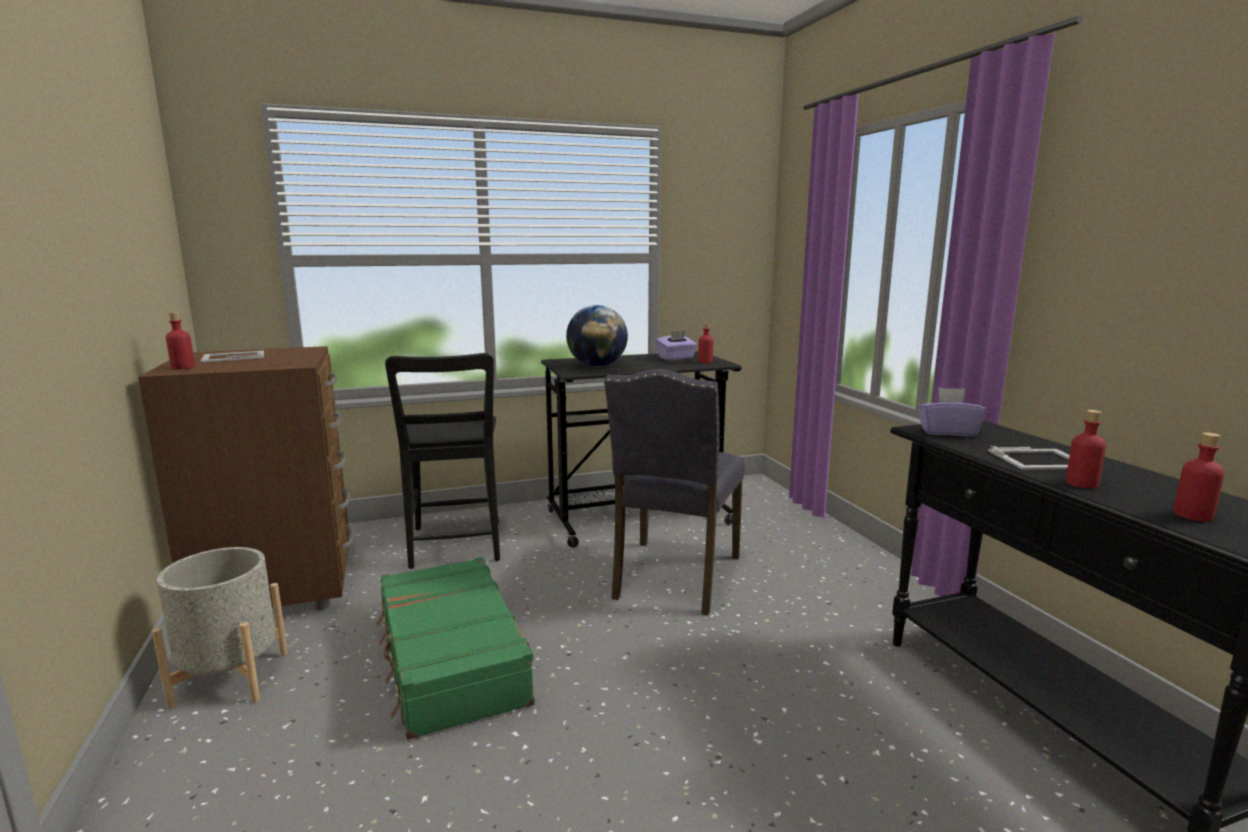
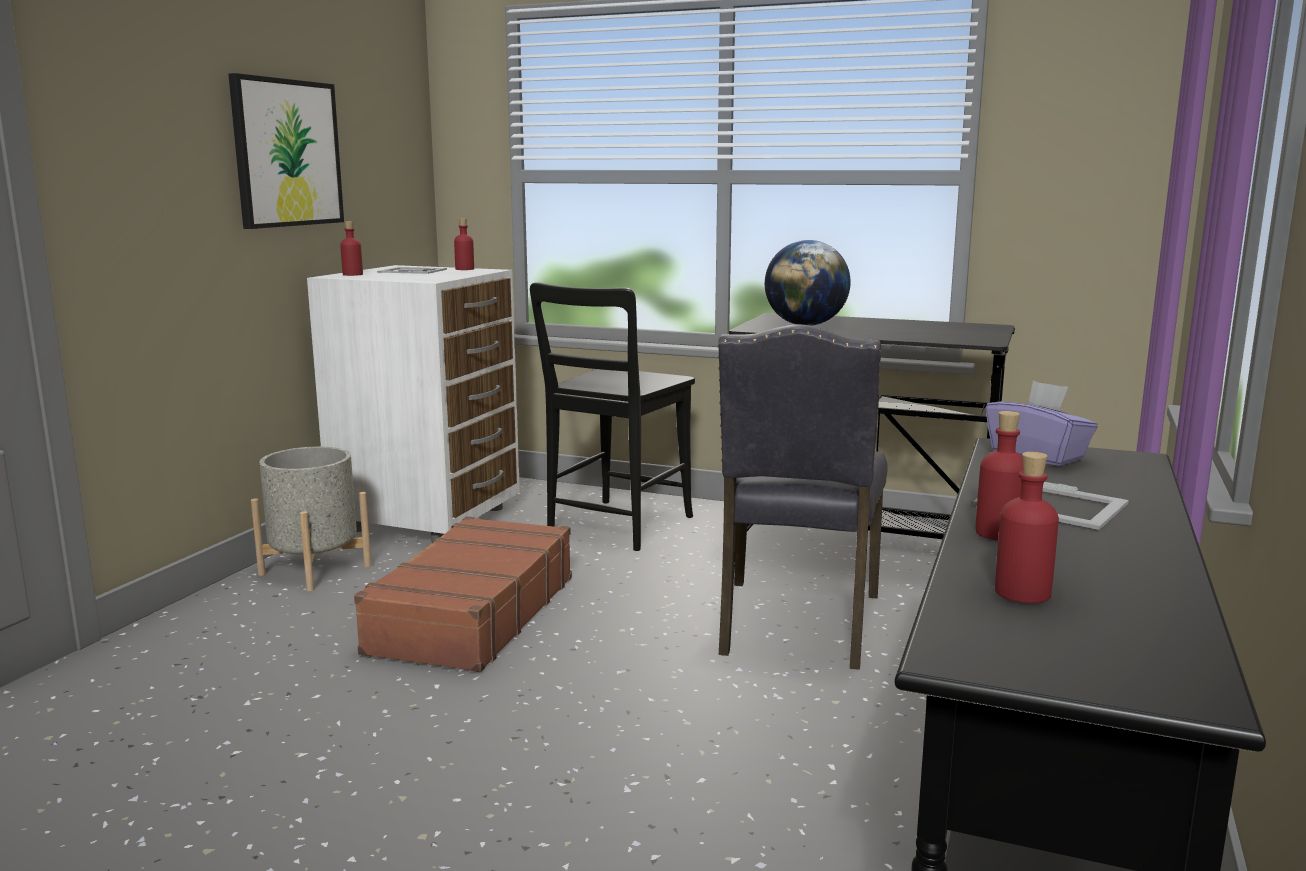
camera: 40 degrees right, 0 degrees up
(101, 242) = (286, 153): none -> picture
(279, 589) = (429, 519): brown dresser -> white dresser
(450, 660) = (471, 615): green suitcase -> brown suitcase
(674, 578) = (796, 625): grey chair -> grey chair turned 45 degrees counterclockwise
(676, 358) = (942, 328): purple tissue box -> none
(705, 362) = (968, 336): red bottle -> red bottle (464, 269)

